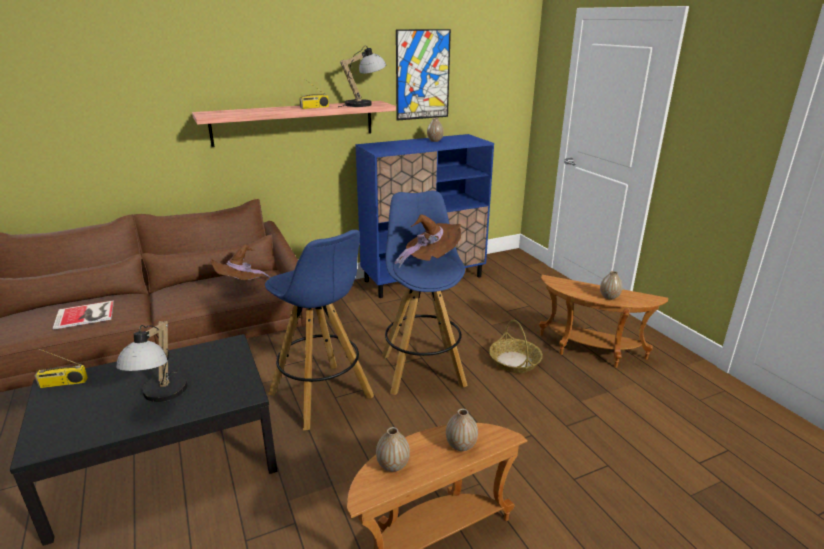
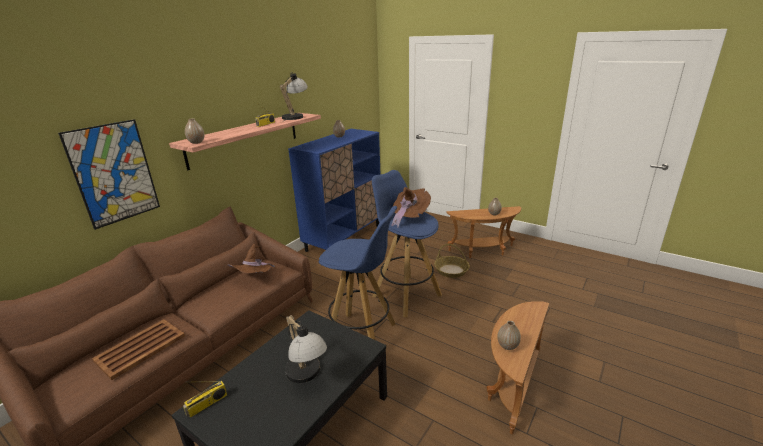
camera: 30 degrees left, 0 degrees up
(86, 315) = (141, 348): book -> brown tray
(422, 75) = (321, 90): picture -> picture (114, 173)
(461, 445) = (525, 319): vase -> vase (196, 142)

